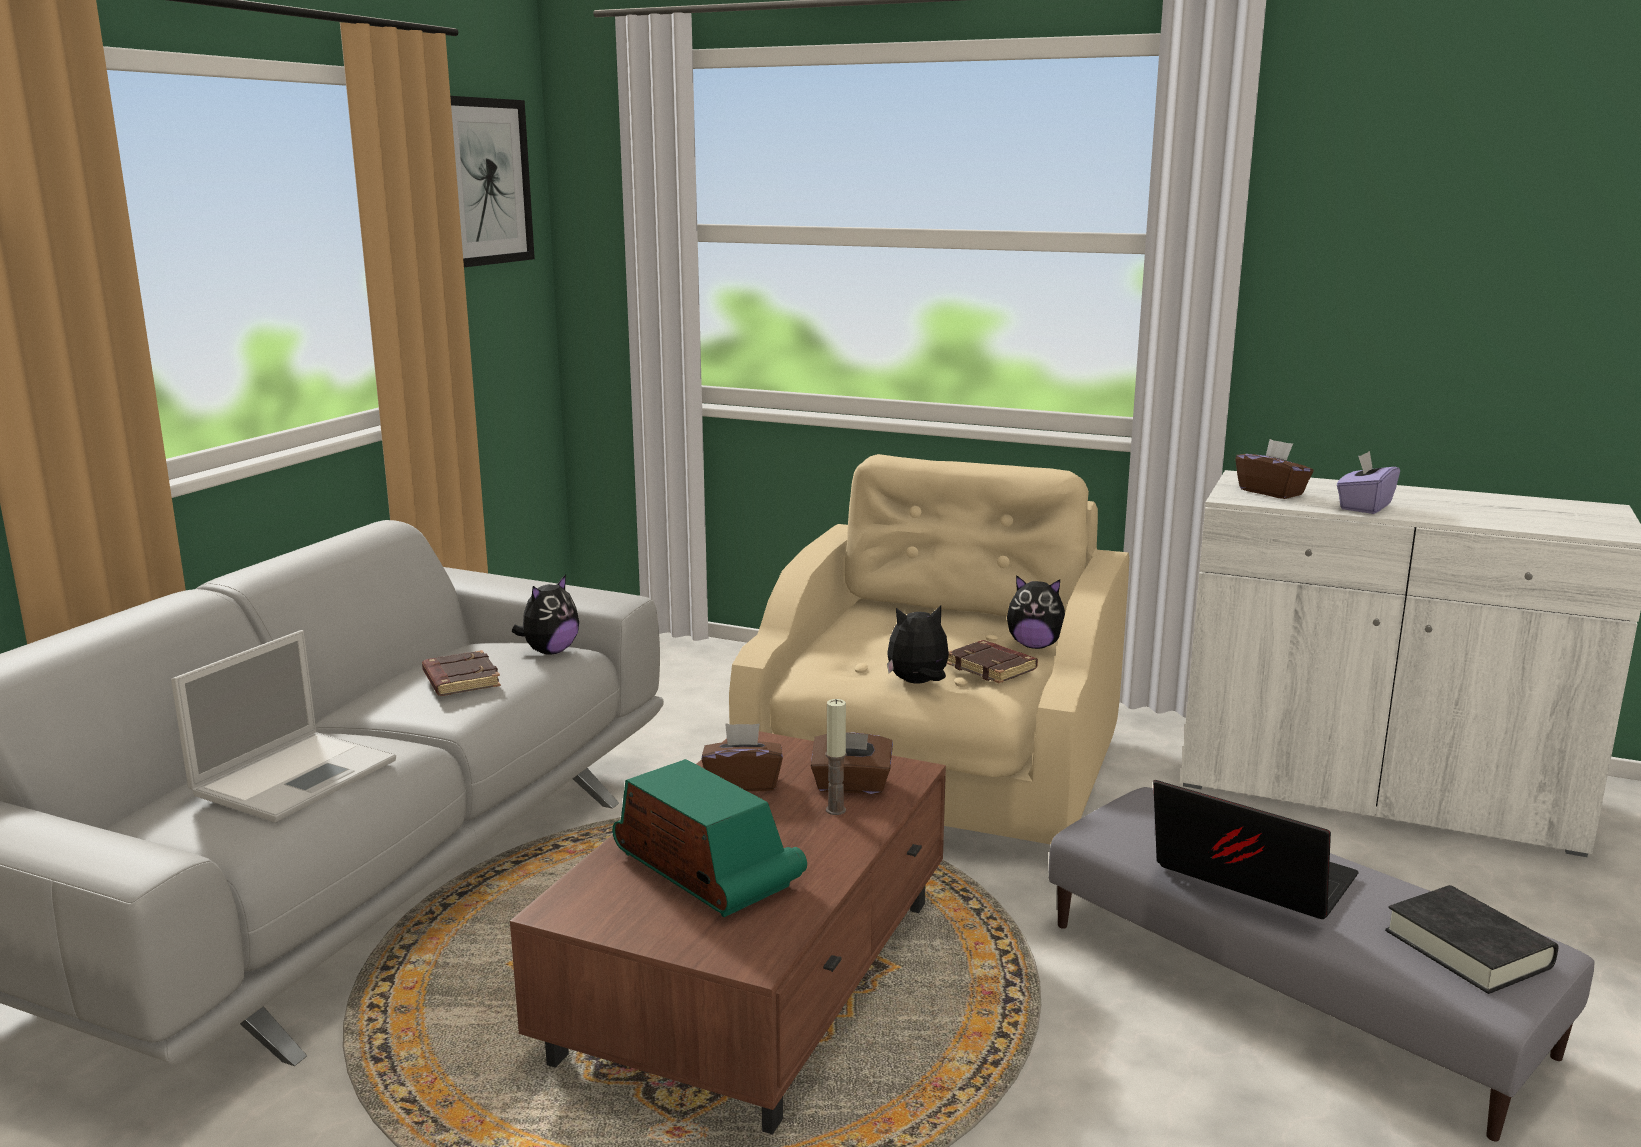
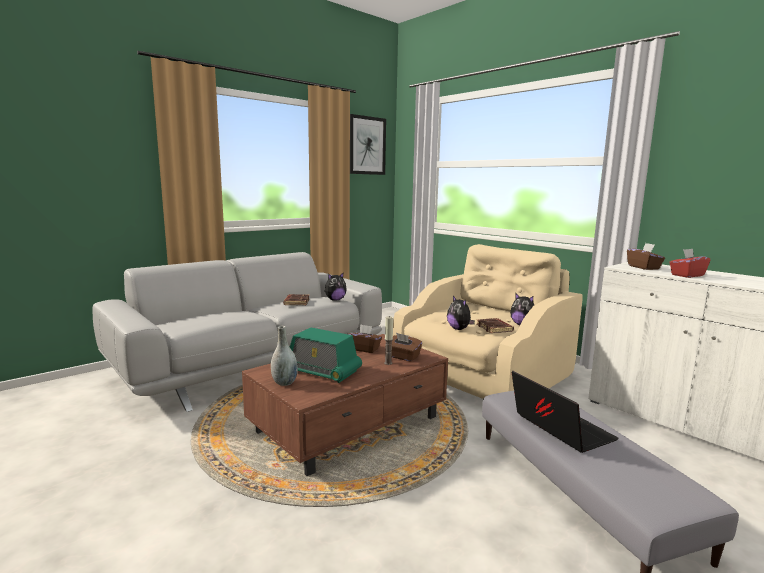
camera: 25 degrees right, 5 degrees down
(297, 775) = (218, 317): laptop -> none
(658, 926) = (284, 383): none -> grey vase
(706, 870) = (320, 370): radio -> radio turned 135 degrees clockwise
(918, 683) = (459, 329): plush toy -> plush toy turned 135 degrees counterclockwise
(1364, 506) = (687, 275): purple tissue box -> red tissue box
(1467, 949) = (654, 485): black book -> none

